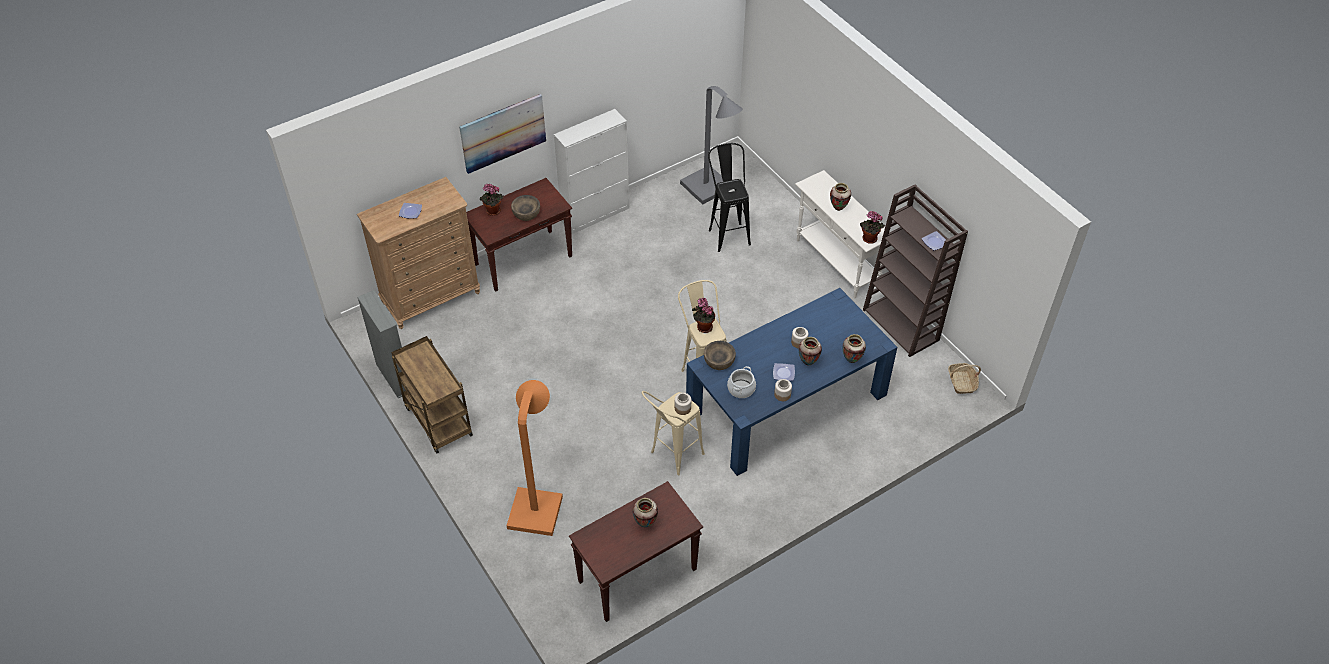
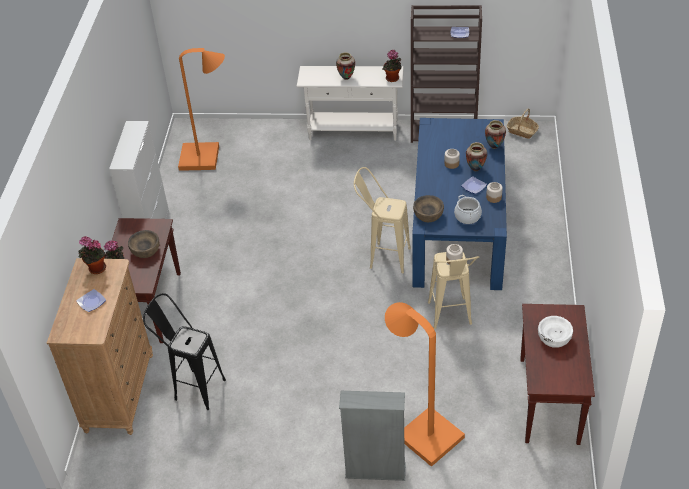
camera: 50 degrees left, 5 degrees down
(394, 377) = (184, 468): grey bookcase -> grey bookcase (375, 471)
(437, 420) = (266, 459): brown cart -> none
(503, 133) = (87, 186): picture -> none
(645, 523) = (554, 338): vase -> white bowl
(703, 327) = (383, 207): potted plant -> potted plant (96, 269)
(710, 190) = (206, 158): grey floor lamp -> orange floor lamp
(727, 233) = (260, 171): black stool -> black stool (193, 387)

